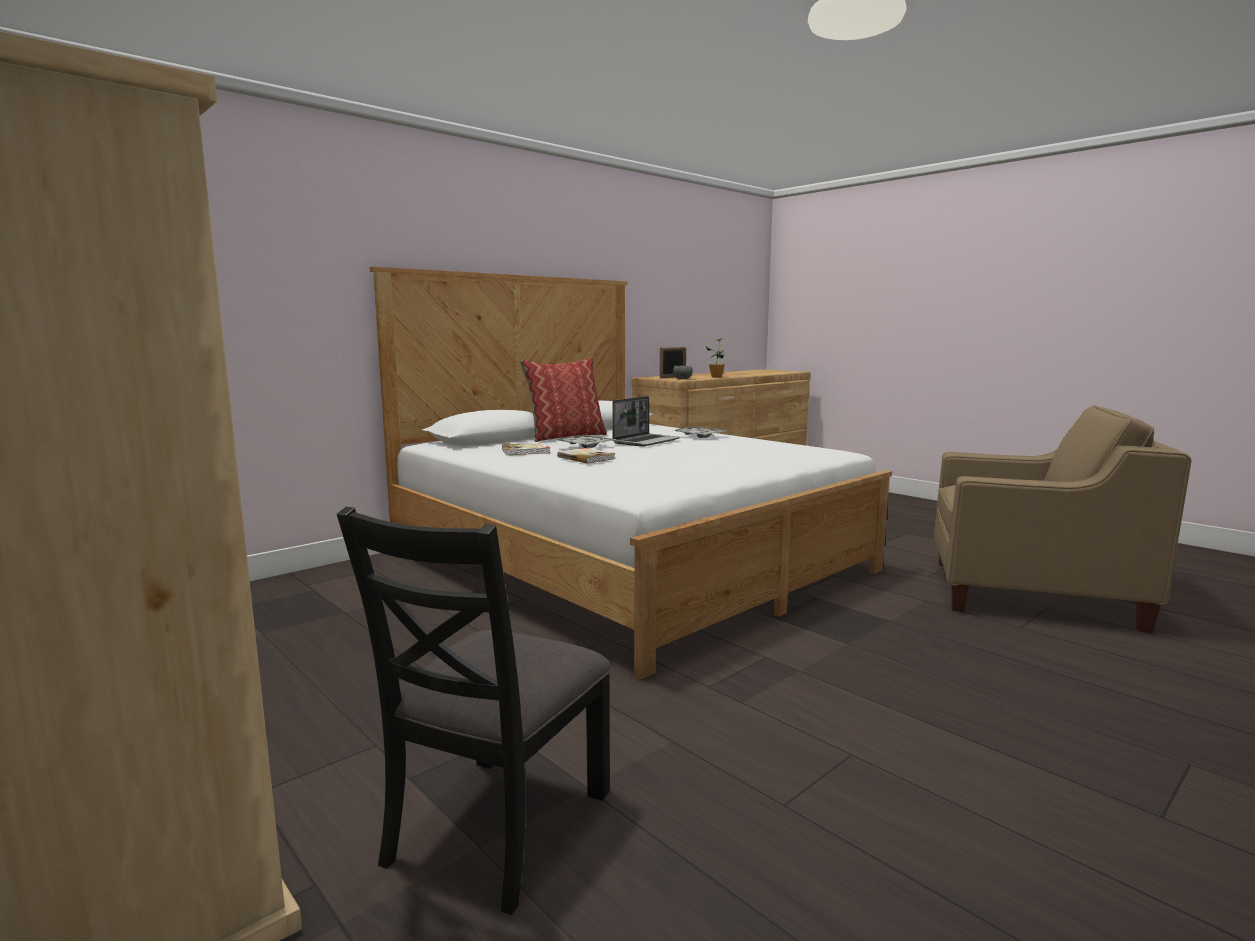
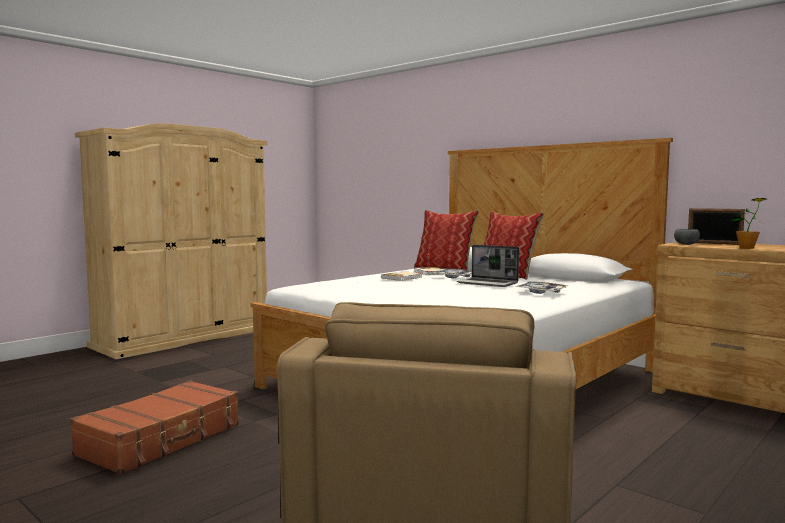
camera: 85 degrees right, 5 degrees down
(483, 447) = (445, 268): none -> pillow
(497, 826) = (145, 372): black chair -> none
(897, 731) = (162, 440): none -> brown suitcase

